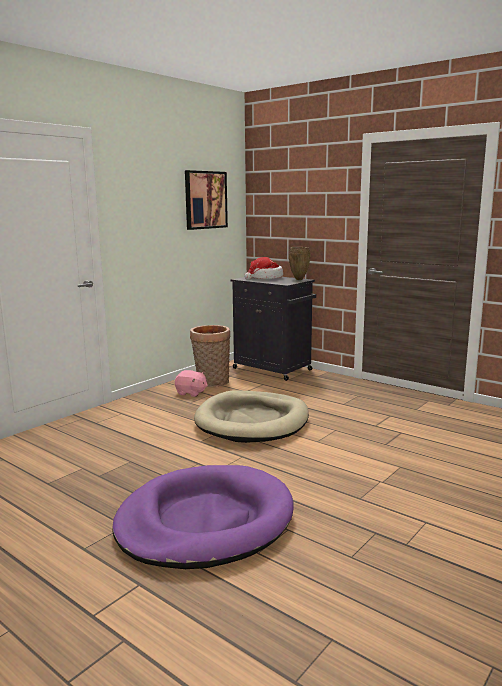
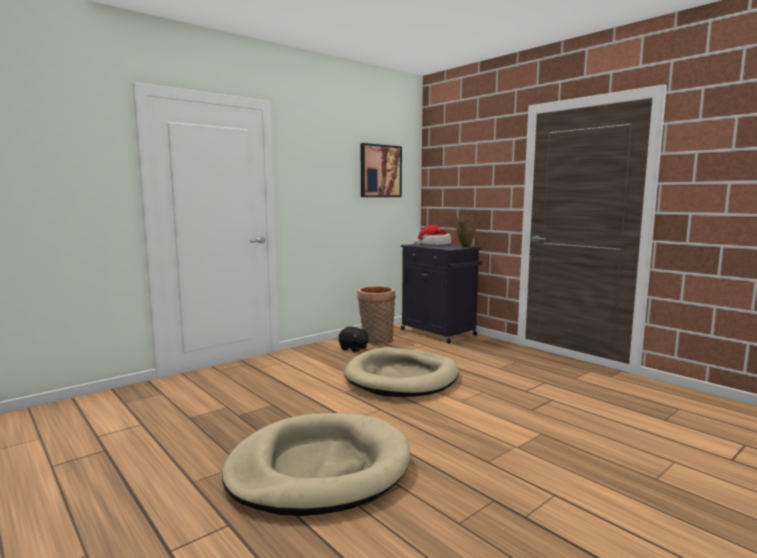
camera: 10 degrees right, 5 degrees down
(191, 393) = (353, 348): pink plush toy -> black plush toy
(205, 522) = (319, 469): purple dog bed -> beige dog bed

